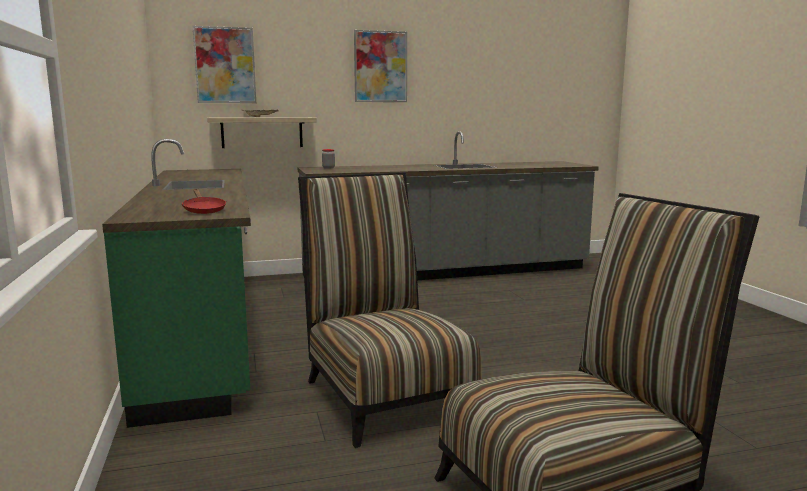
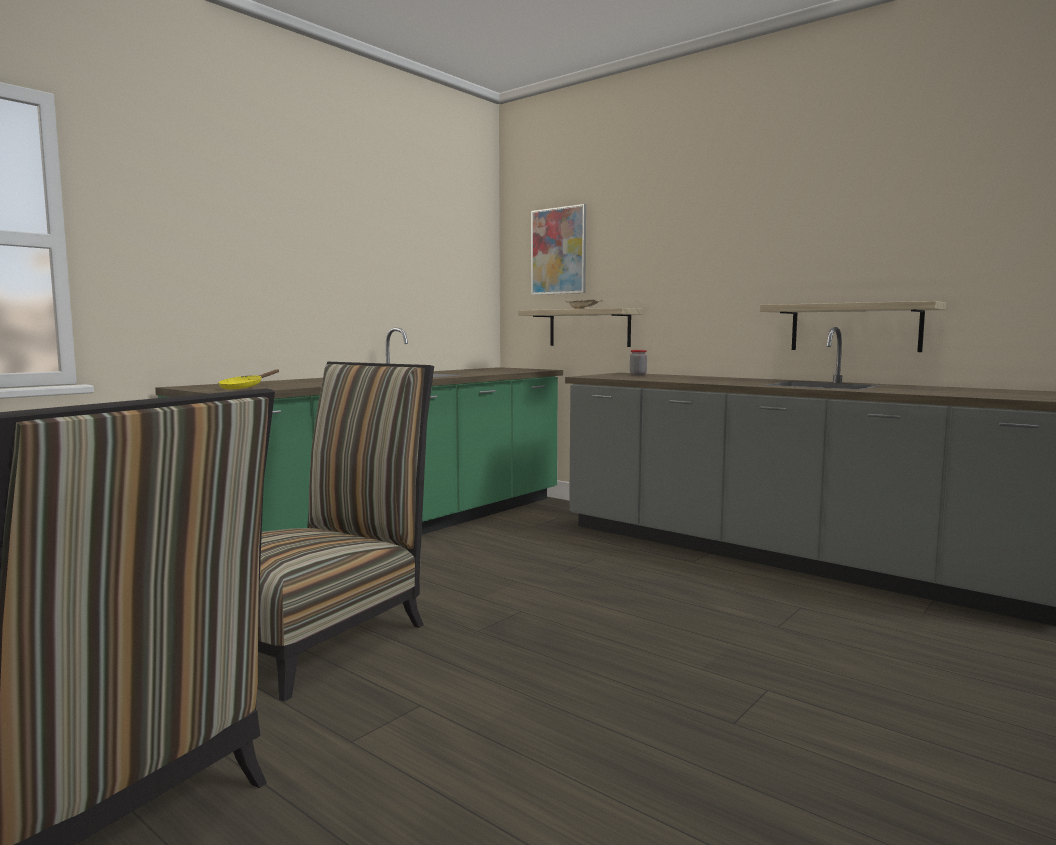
camera: 55 degrees right, 5 degrees down
(203, 210) = (244, 388): red frying pan -> yellow frying pan
(380, 67) = (733, 234): picture -> none
(456, 131) = (855, 327): none -> shelf

